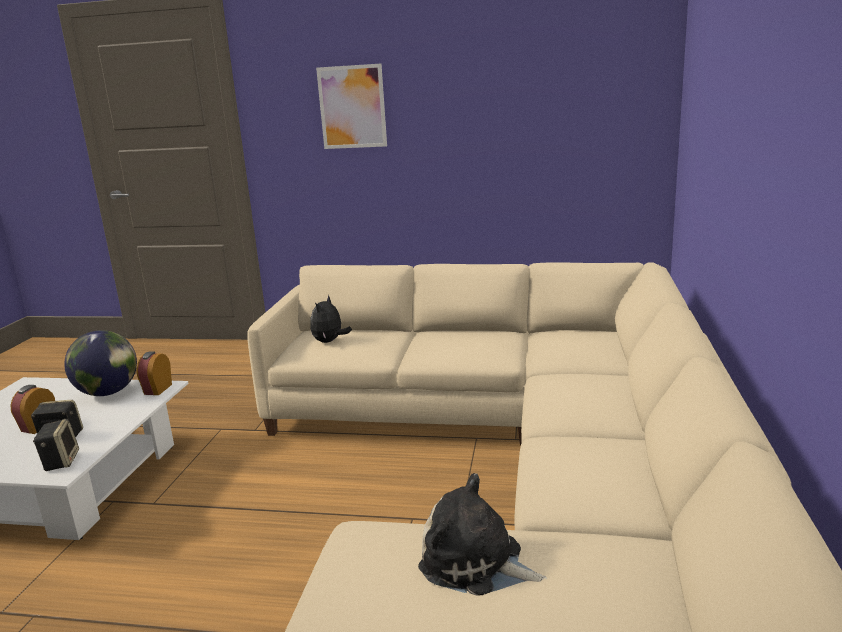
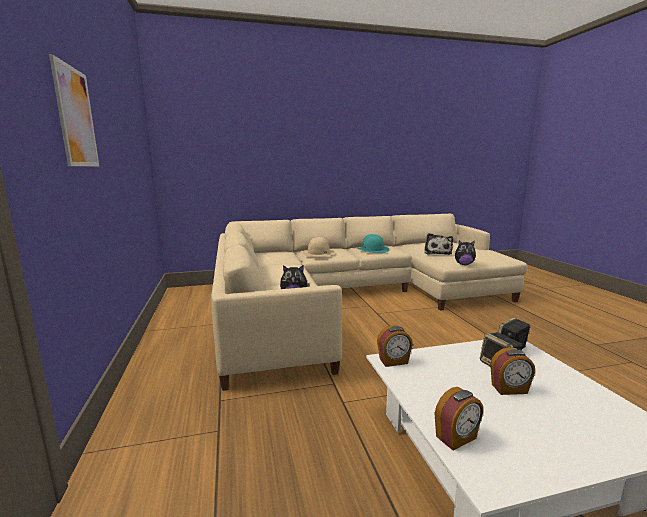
camera: 115 degrees left, 5 degrees down
(56, 386) = (457, 438): none -> alarm clock
(107, 393) = (426, 386): globe -> none
(333, 570) = (464, 264): none -> plush toy
(572, 384) = (318, 253): none -> beige hat
(580, 458) = (373, 249): none -> turquoise hat

